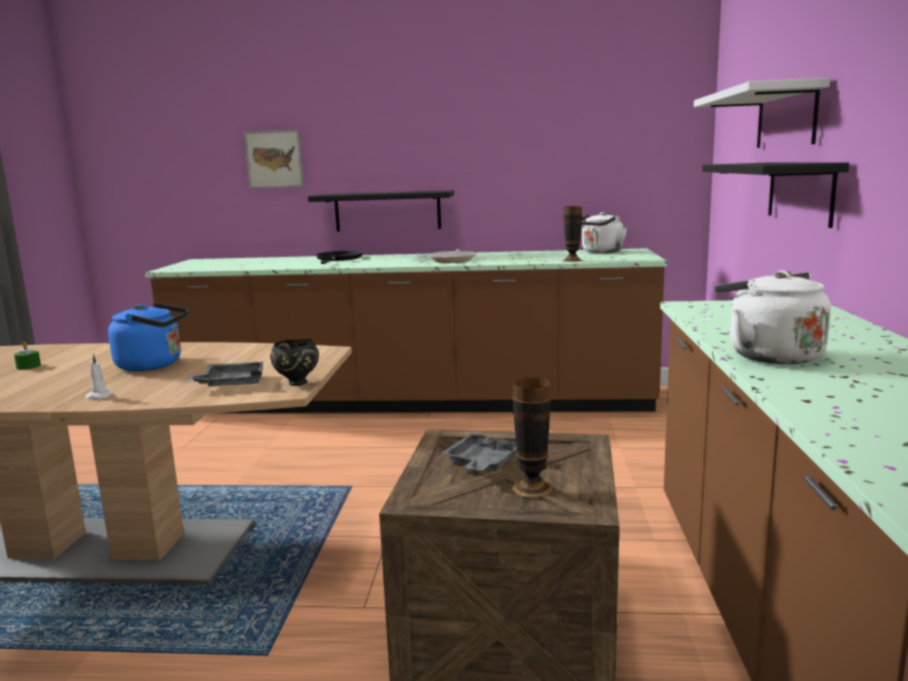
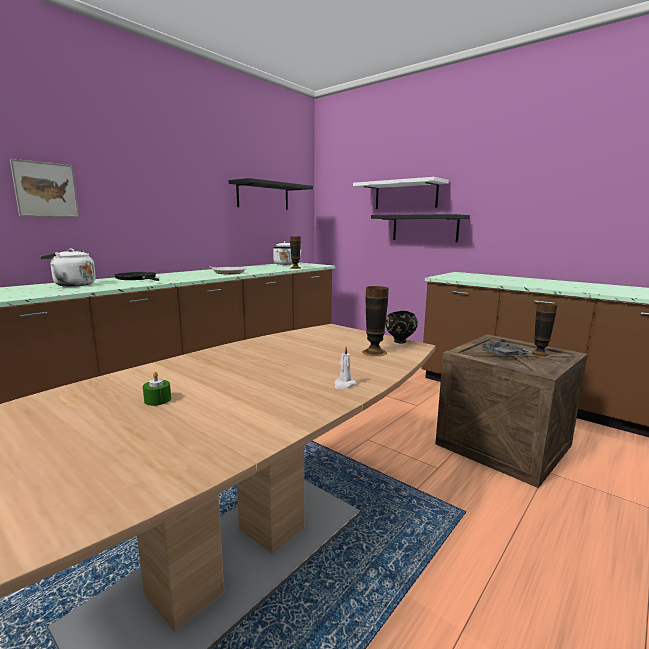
camera: 55 degrees left, 0 degrees up
(154, 365) = (273, 362): blue kettle -> none
(231, 383) = (374, 352): grey tray -> vase
(387, 211) = (152, 240): black shelf -> black shelf (263, 196)
(769, 355) = (540, 285): white kettle -> white kettle (72, 285)

